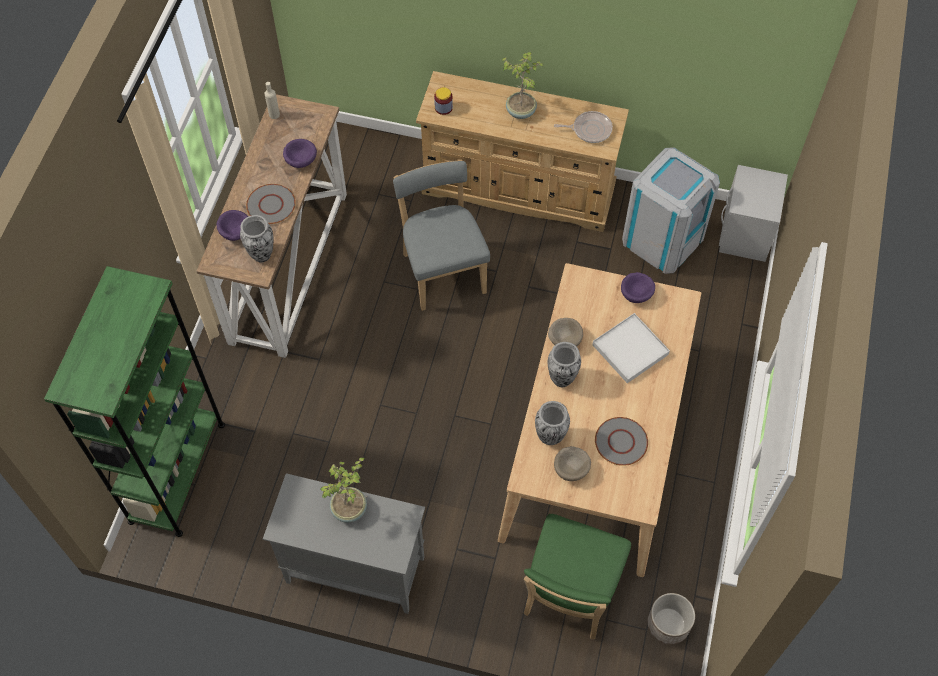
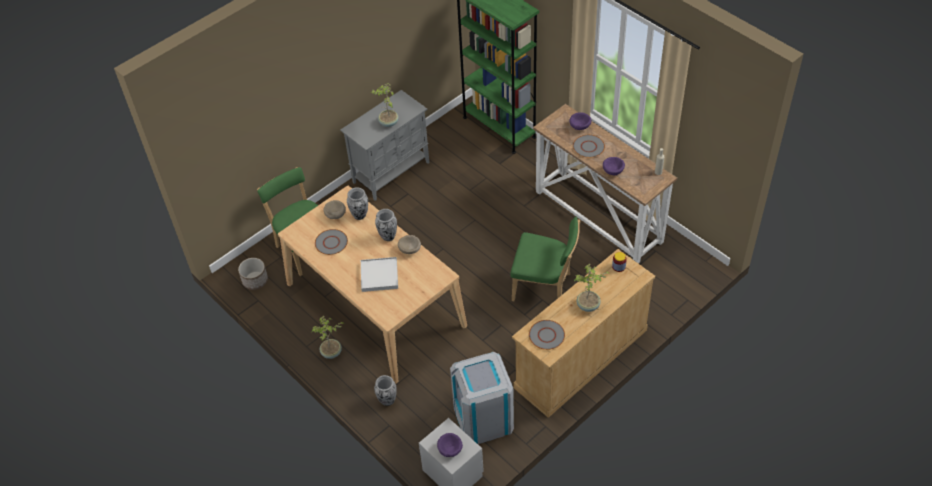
camera: 125 degrees right, 10 degrees down
(262, 254) = (556, 131): vase -> vase (387, 401)
(442, 270) = (544, 288): grey chair -> green chair
(589, 129) = (547, 335): frying pan -> grey plate
(637, 294) = (411, 299): purple bowl -> purple bowl (450, 450)
(701, 445) = (331, 353): none -> potted plant

